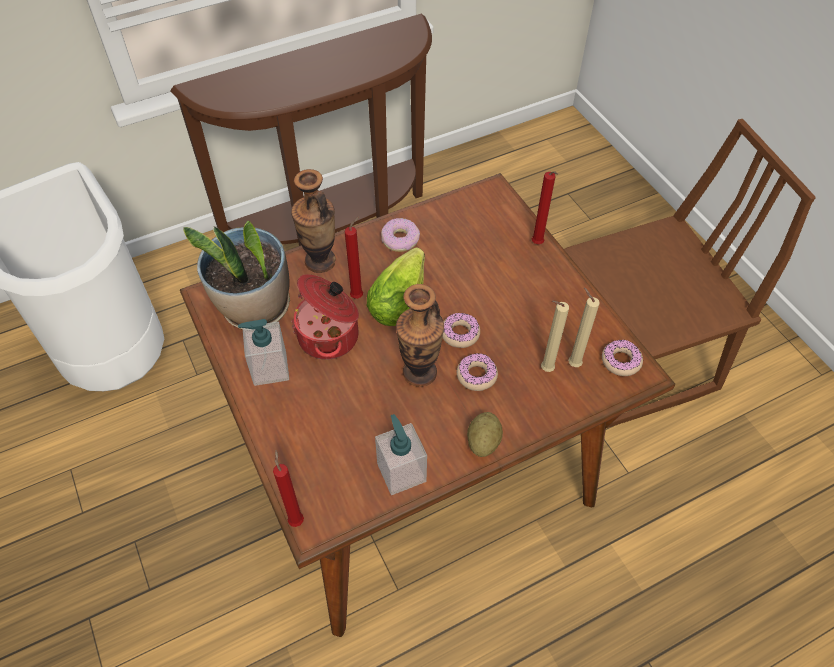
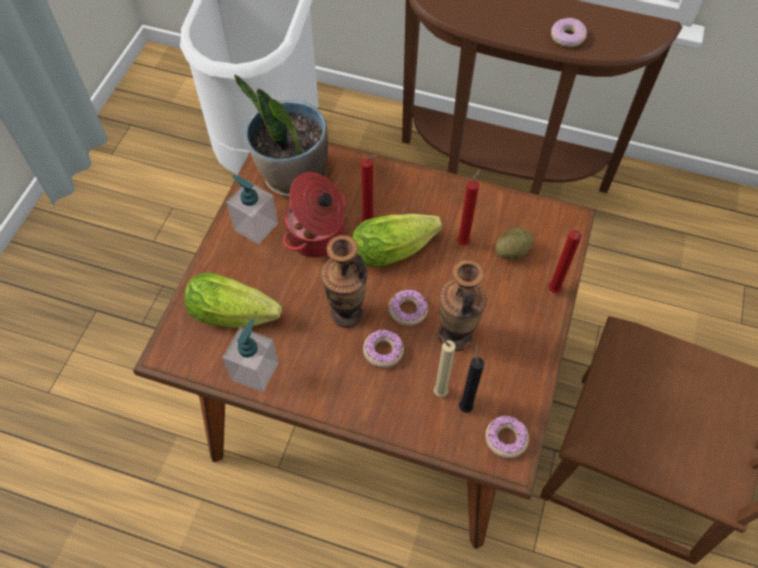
camera: 45 degrees right, 5 degrees up
(296, 519) = (161, 340): red candle -> red candle (464, 242)
(320, 261) = (373, 175): vase -> vase (455, 336)
(336, 444) = (237, 314): none -> lettuce
(400, 239) = (449, 203): donut -> donut (567, 37)
(483, 442) = (331, 402): potato -> potato (512, 251)
(572, 363) = (465, 405): beige candle -> black candle

